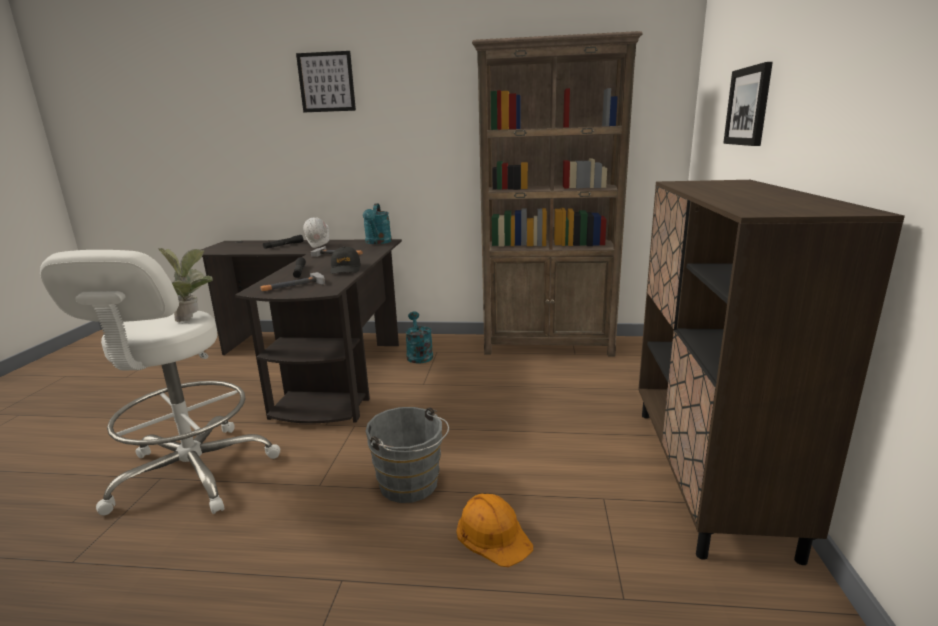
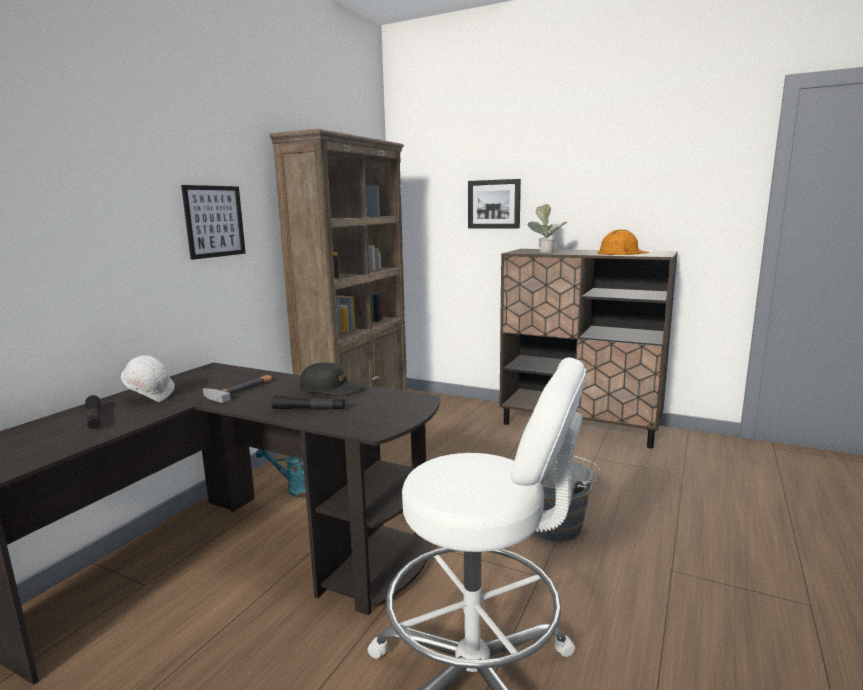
camera: 70 degrees left, 5 degrees down
(194, 318) = (465, 459): potted plant -> potted plant (545, 252)
(293, 286) = (380, 412): hammer -> none
(326, 82) = (96, 147): picture -> picture (214, 221)
(378, 242) = (212, 371): turquoise watering can -> none
(493, 534) = (625, 500): orange hard hat -> orange hard hat (621, 253)

